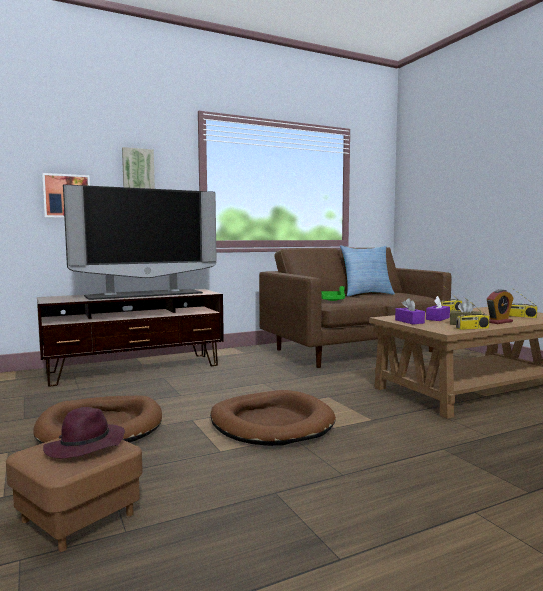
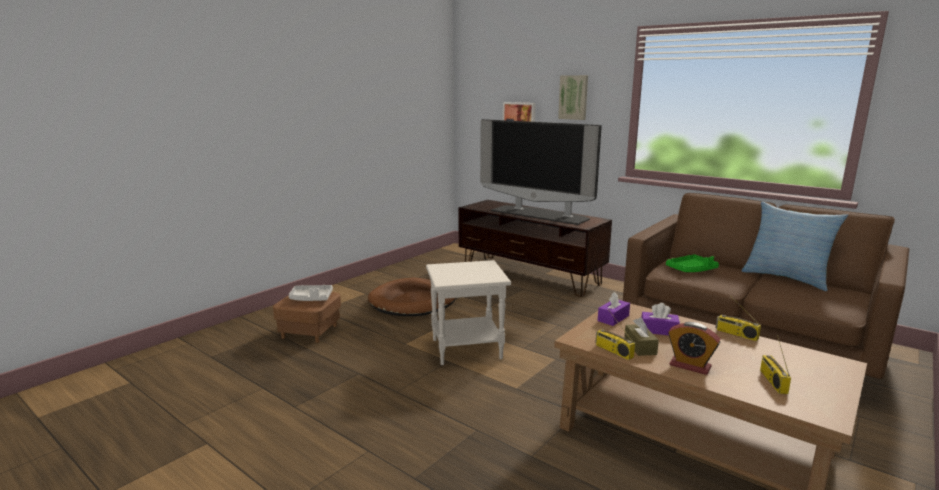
camera: 65 degrees right, 10 degrees up
(85, 447) = (311, 298): purple hat -> grey tray
(271, 423) = (467, 348): brown dog bed -> white side table

